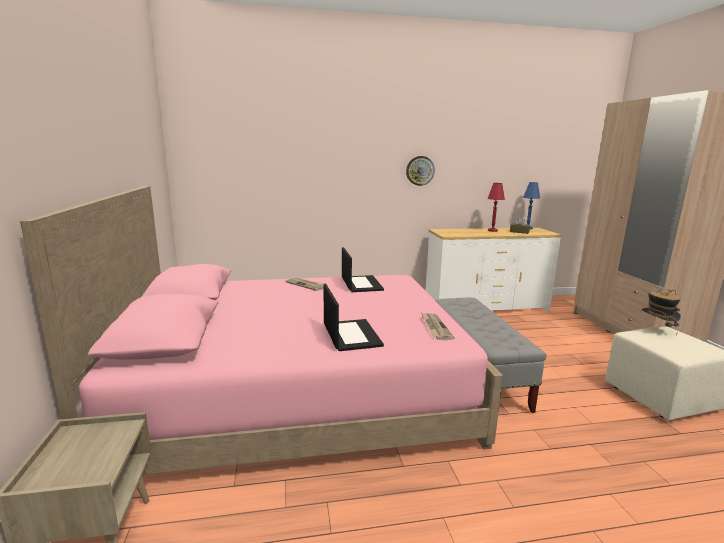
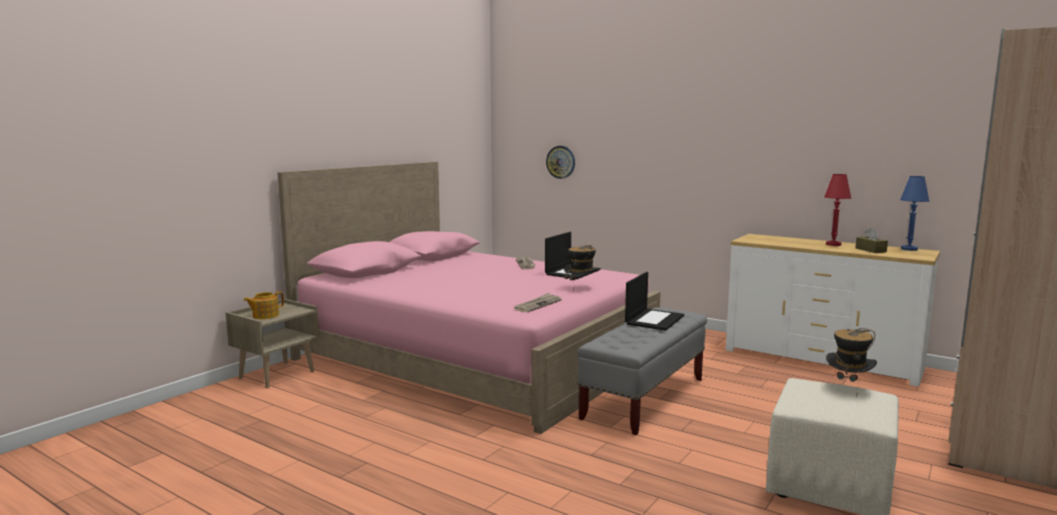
camera: 45 degrees right, 5 degrees down
(81, 465) = (265, 316): none -> teapot
(350, 335) = (467, 293): laptop -> laptop (654, 319)
(410, 299) = (581, 288): none -> hat
(420, 170) = (740, 155): wall clock -> wall clock (561, 162)

